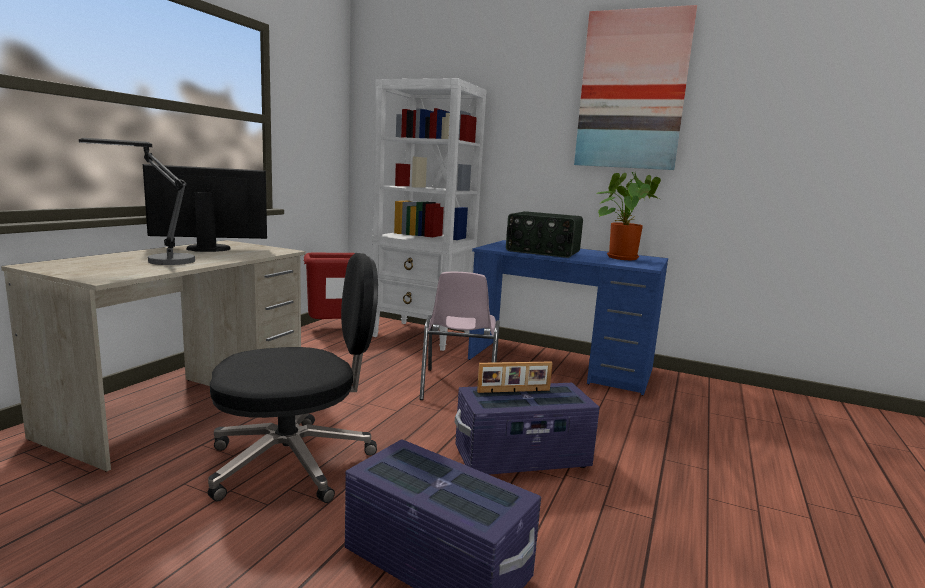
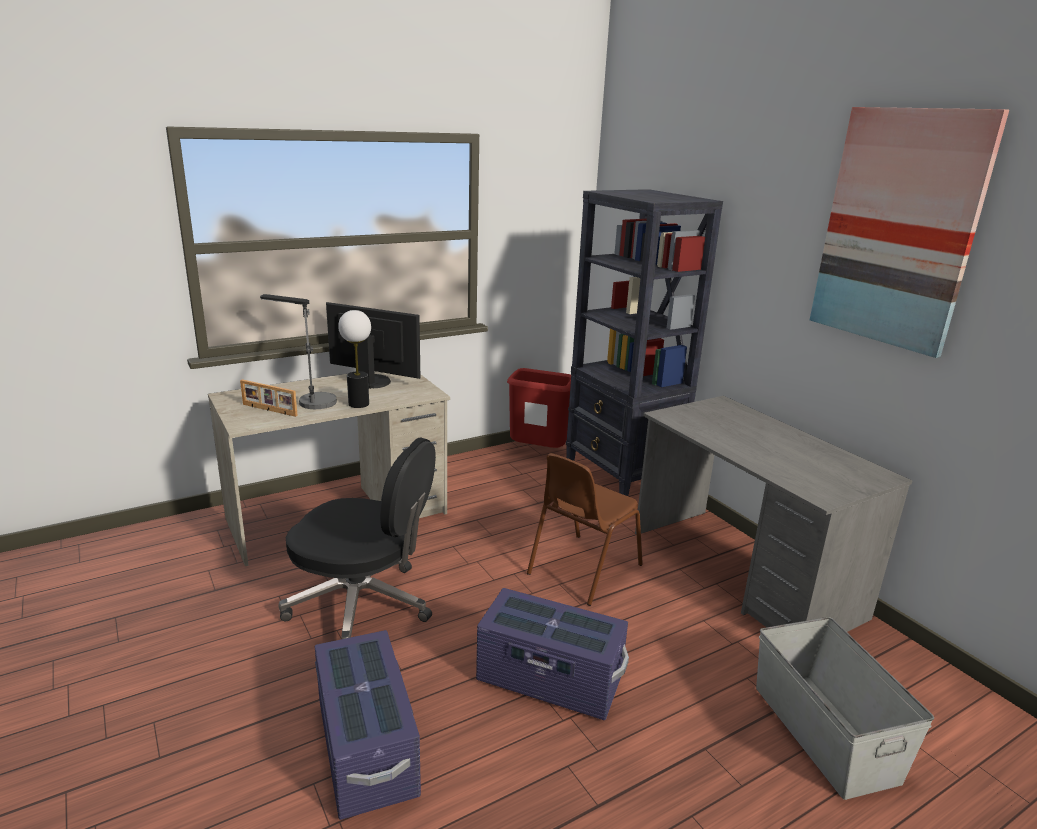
camera: 35 degrees right, 10 degrees up
(222, 259) = (358, 404): none -> table lamp
(422, 336) = (621, 485): white bookcase -> black bookcase
(458, 387) = (582, 569): pink chair -> brown chair
(514, 391) = (548, 612): picture frame -> picture frame (269, 410)
(542, 252) = (726, 434): radio -> none
(560, 364) = (743, 574): blue desk -> grey desk
(620, 257) = (825, 466): potted plant -> none
(705, 427) = (823, 733): none -> grey storage box

